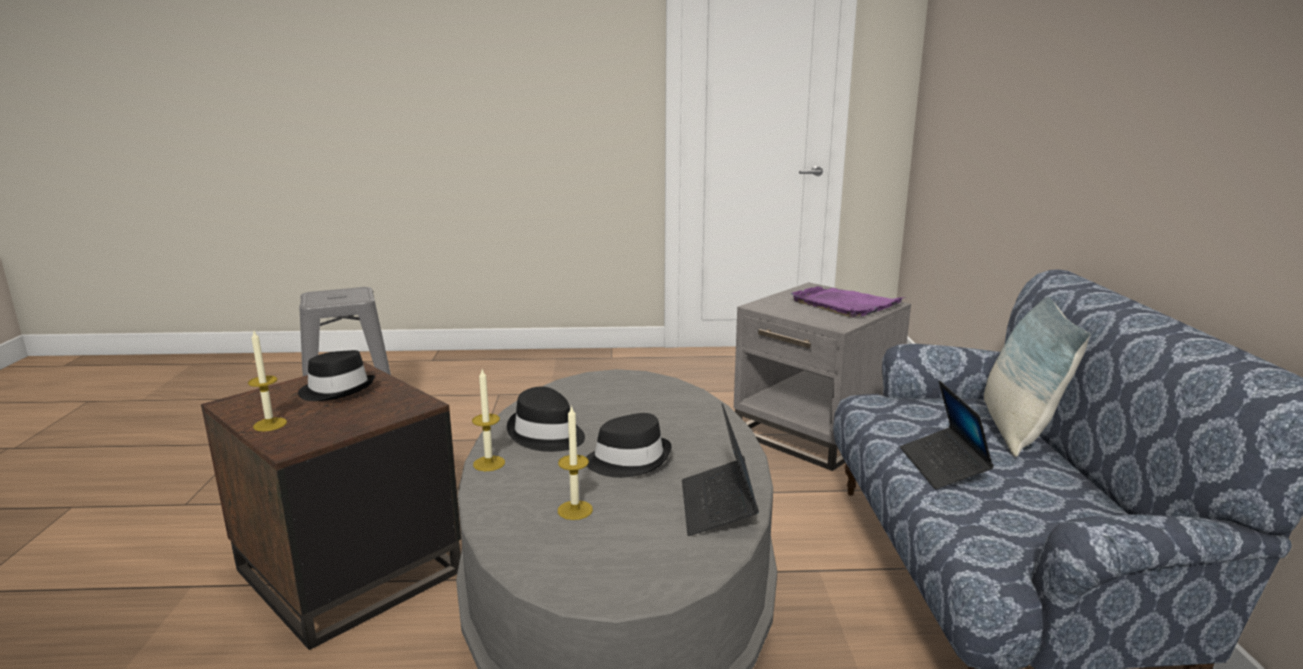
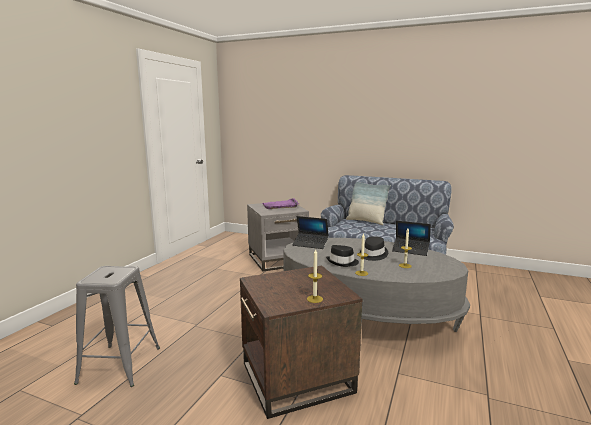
camera: 65 degrees left, 5 degrees down
(337, 390) = (281, 284): black hat -> none
(943, 466) = (382, 232): laptop -> laptop (310, 244)

